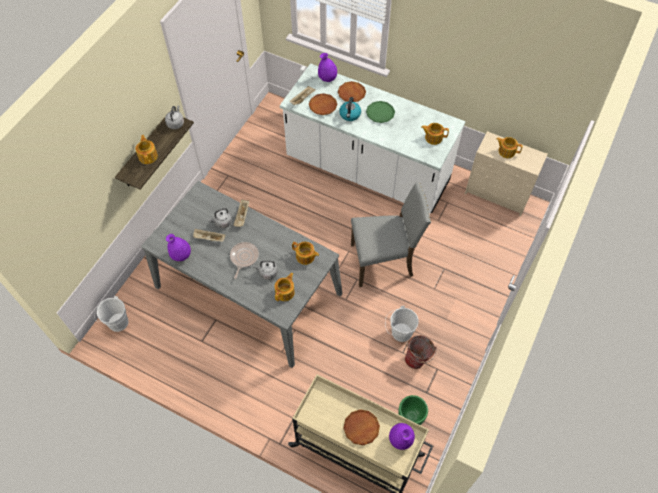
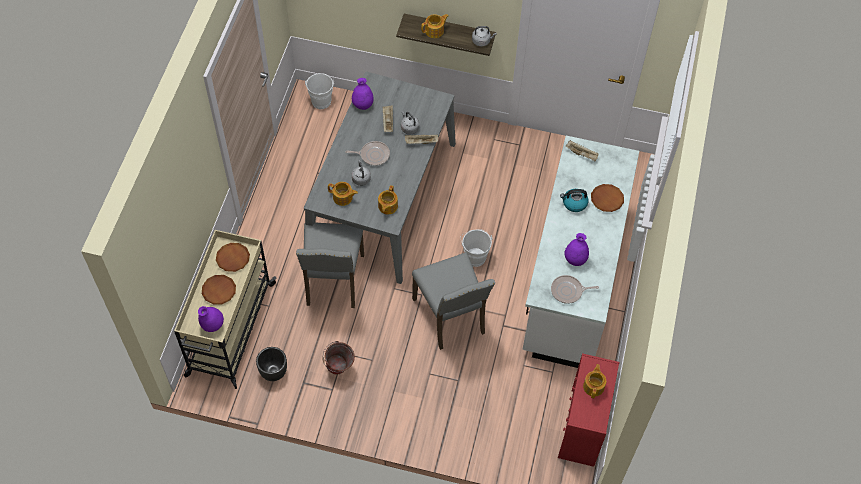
camera: 75 degrees right, 0 degrees up
(323, 106) = (578, 175): brown plate -> brown plate (233, 258)
(326, 348) = (333, 281): none -> grey chair
(327, 79) = (620, 172): purple vase -> purple vase (575, 259)
(380, 113) = (586, 232): green plate -> none
(399, 333) = (366, 346): white bucket -> white bucket (474, 255)
(411, 417) = (273, 372): green planter -> black planter
(433, 137) = (568, 291): teapot -> frying pan
(498, 194) = (582, 428): beige dresser -> red dresser

